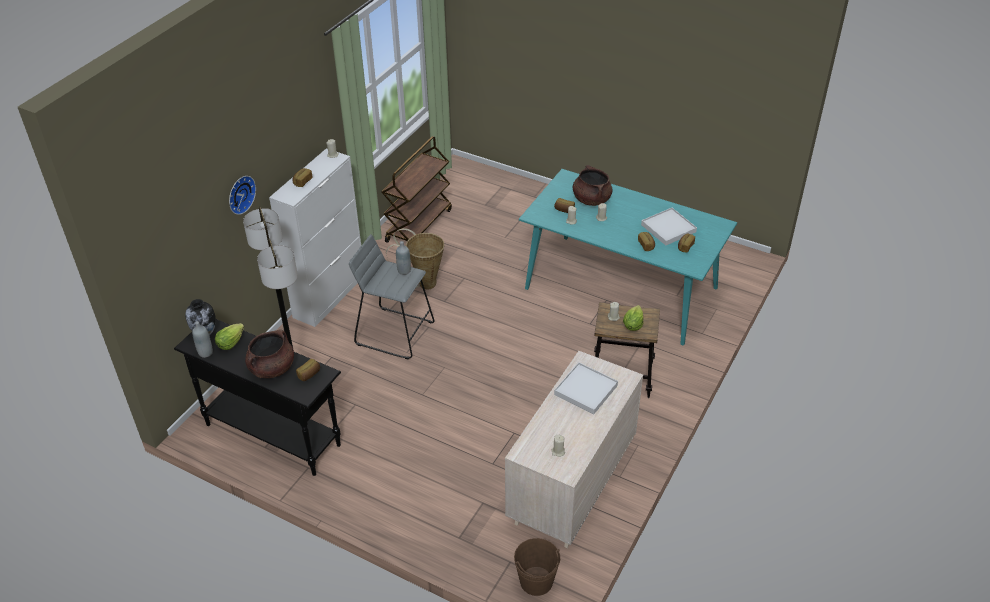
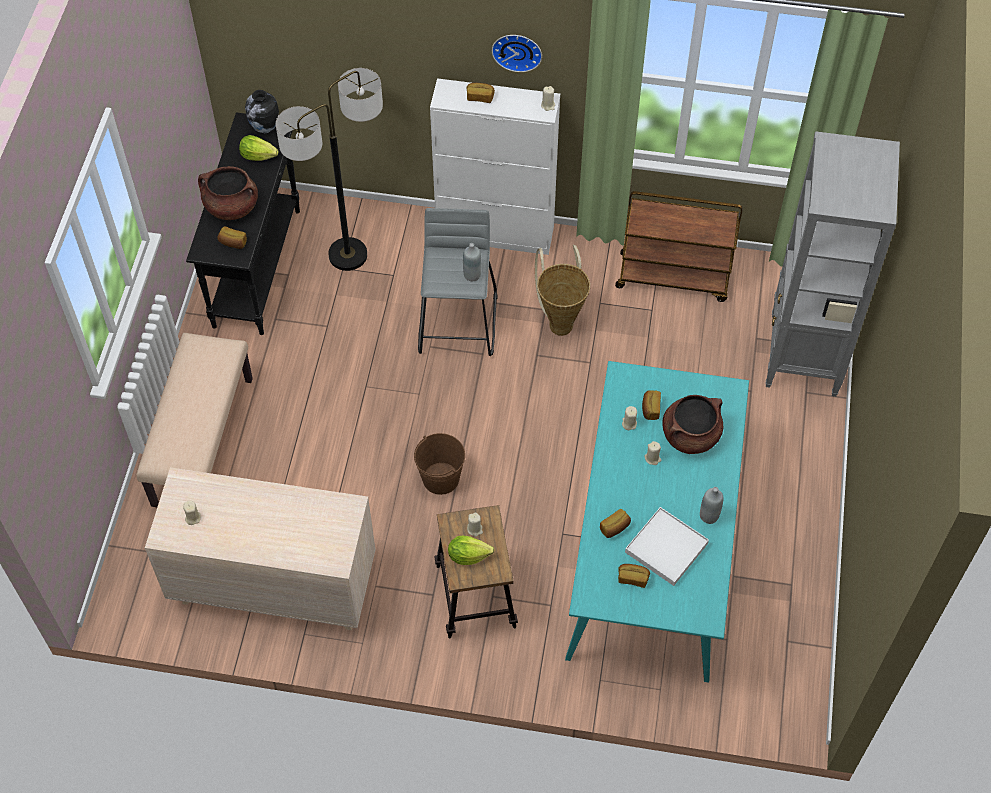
camera: 70 degrees right, 15 degrees up
(205, 352) = (236, 141): grey bottle -> grey bottle (709, 516)
(239, 194) = (393, 46): wall clock -> wall clock (517, 50)
(421, 504) = (202, 440): none -> beige bench
(507, 190) = (803, 355): none -> grey bookcase
(536, 581) = (129, 584): brown bucket -> brown bucket (440, 478)
(585, 390) = (300, 521): white tray -> none

